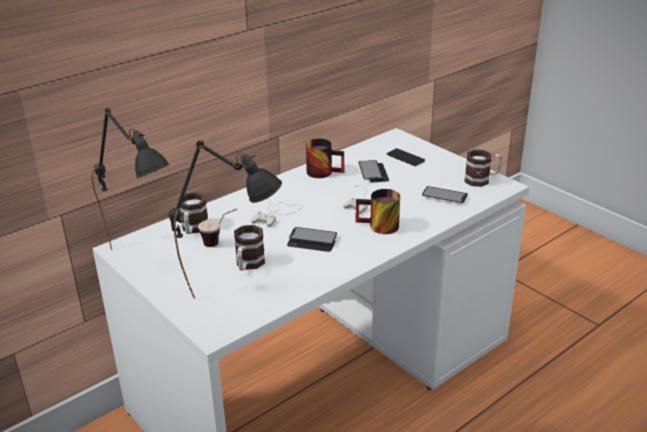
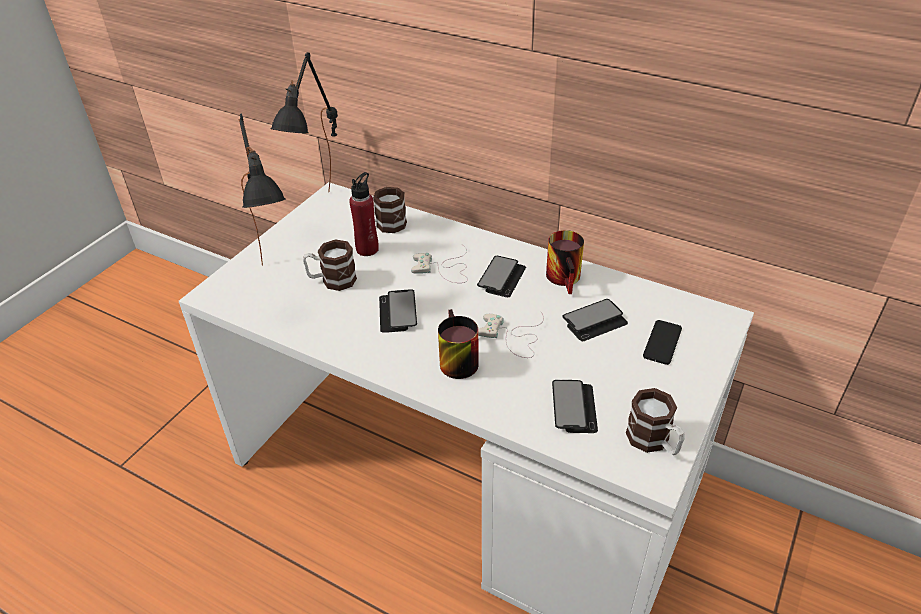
camera: 70 degrees right, 10 degrees up
(220, 242) = (367, 249): cup -> red bottle
(304, 193) = (502, 278): none -> phone

